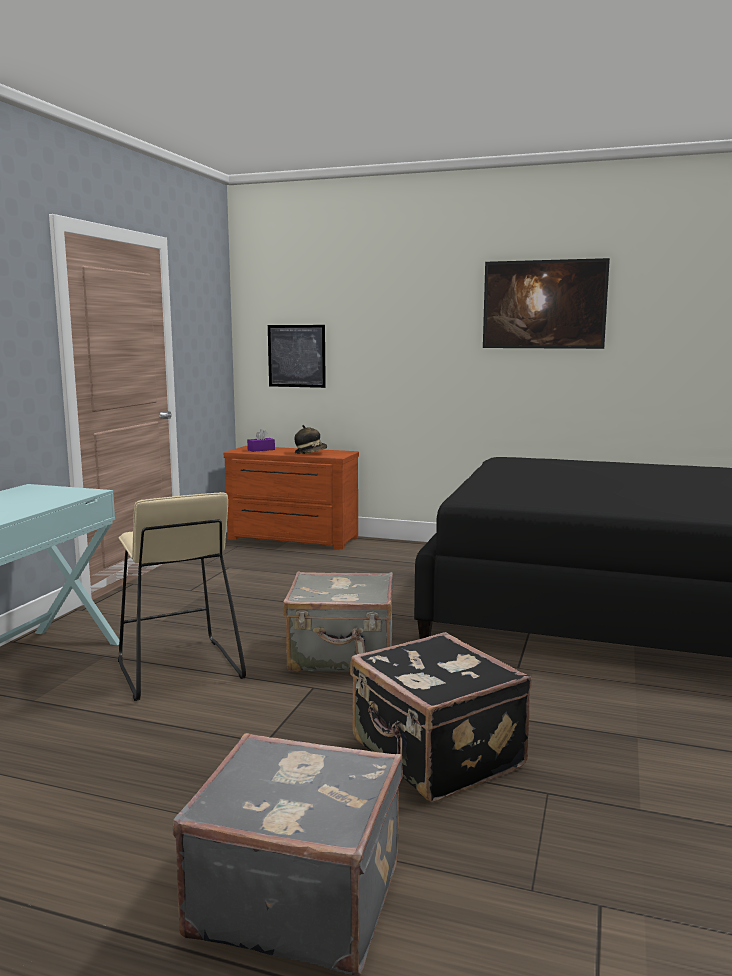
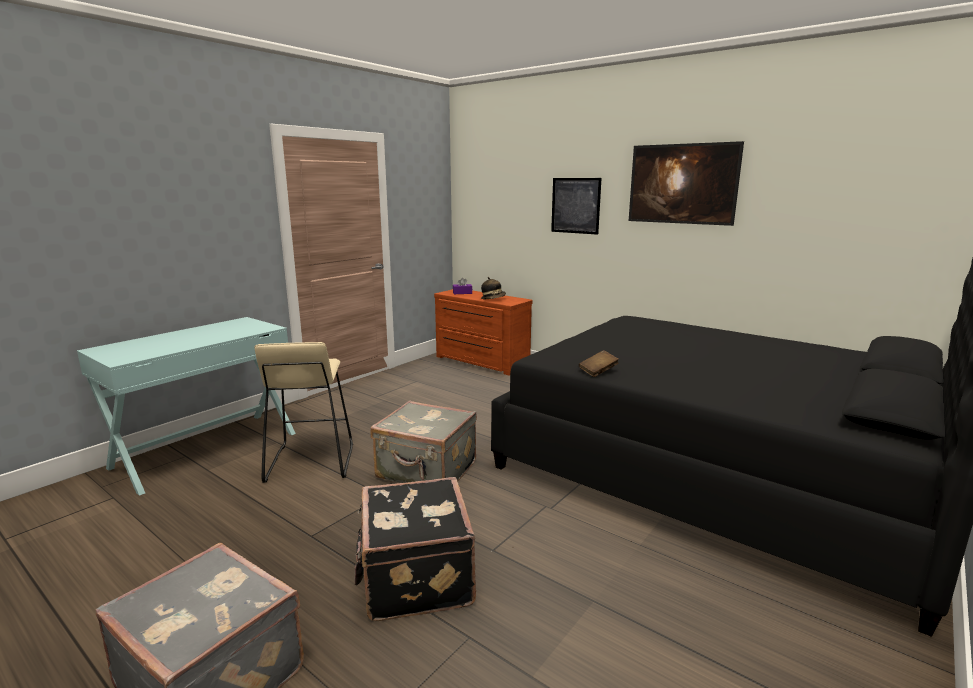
camera: 20 degrees right, 5 degrees up
(296, 356) = (492, 222): picture -> picture (575, 205)
(547, 502) = (598, 371): none -> brown book

